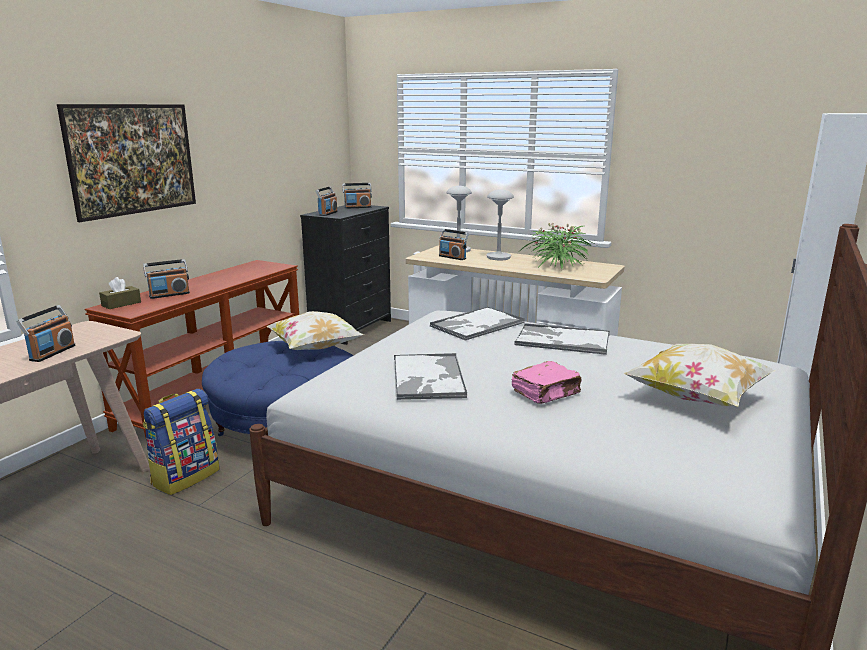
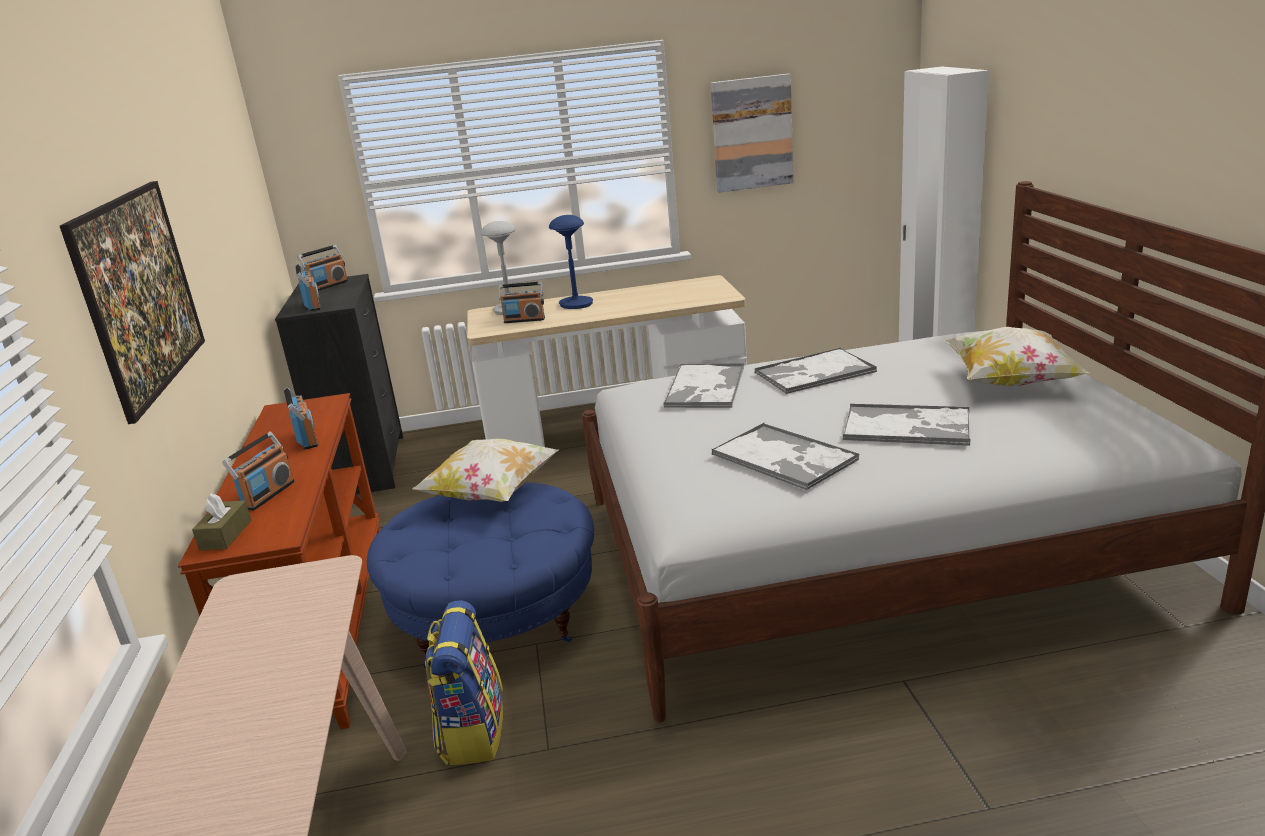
camera: 35 degrees left, 5 degrees up
(52, 353) = (297, 635): radio -> radio (307, 439)
(498, 257) = (576, 304): grey table lamp -> blue table lamp
(546, 393) = (908, 426): pink book -> tray
(557, 265) = (659, 294): potted plant -> none
(681, 154) = (752, 133): none -> picture

